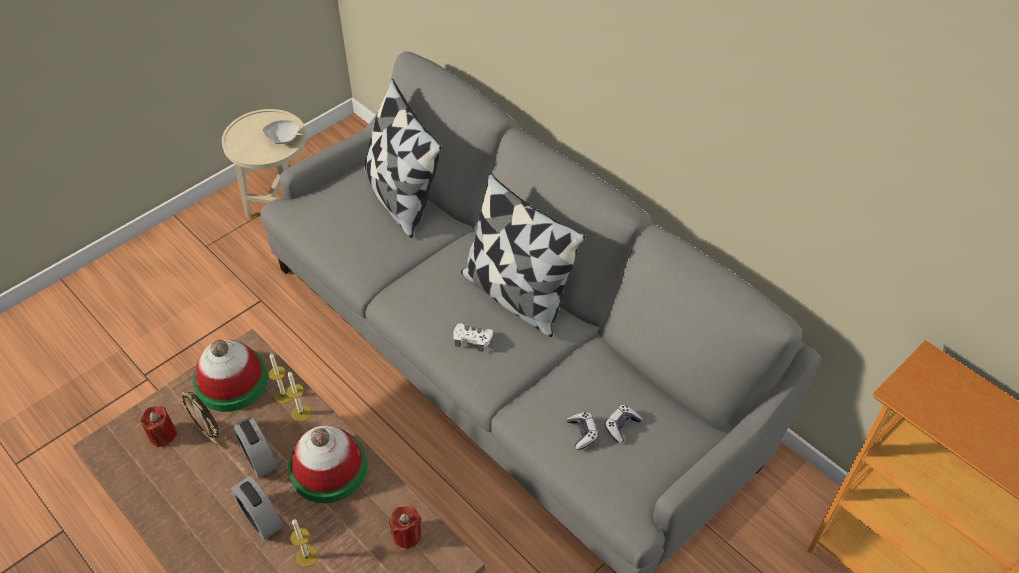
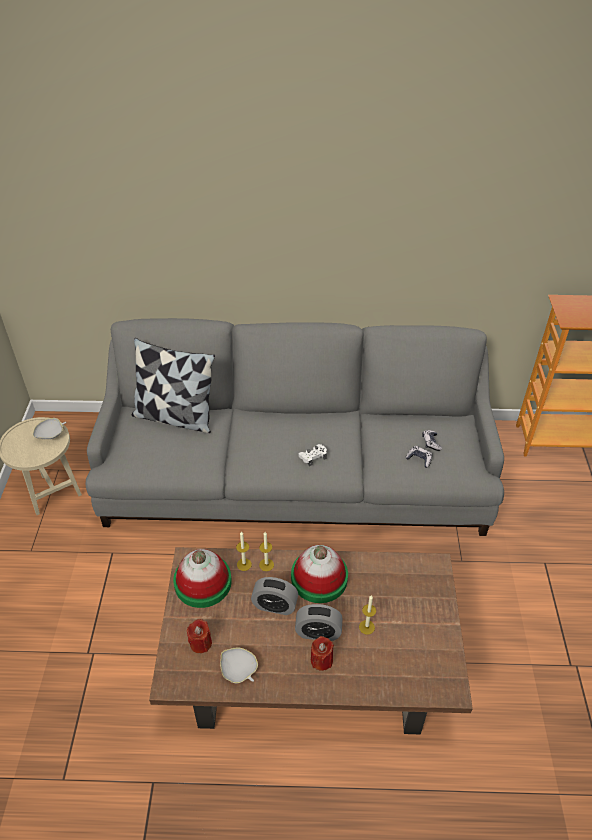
camera: 45 degrees left, 5 degrees down
(159, 487) = (238, 670): none -> white bowl
(210, 438) = (232, 620): picture frame -> none
(407, 535) = (399, 573): red candle -> red candle (321, 660)
(516, 295) = (305, 421): pillow -> none

